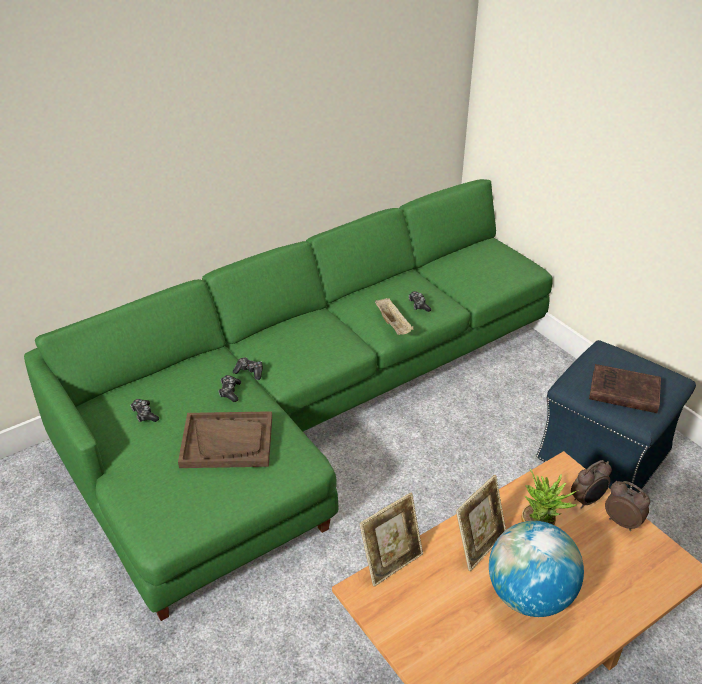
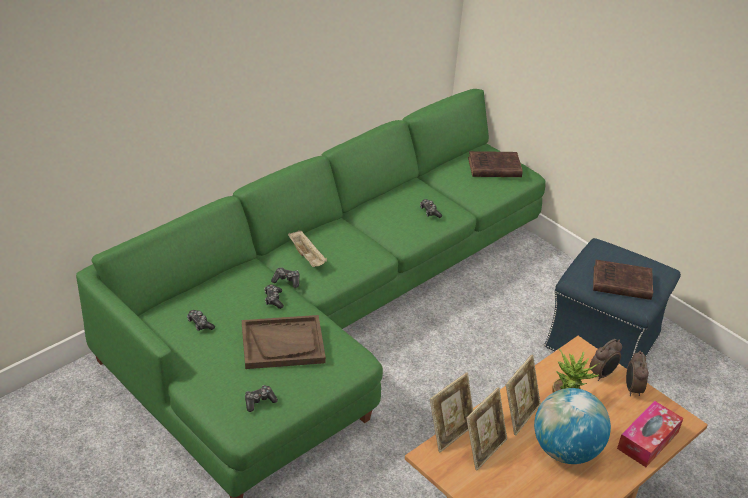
camera: 10 degrees left, 0 degrees up
(184, 507) = (259, 401): none -> game controller
(393, 325) = (410, 231): beige tray -> beige tray (307, 256)
(428, 586) = (483, 449): none -> picture frame
(495, 262) = (492, 168): none -> brown book
(622, 521) = (632, 389): alarm clock -> alarm clock turned 120 degrees counterclockwise
(635, 590) = (648, 440): none -> tissue box

